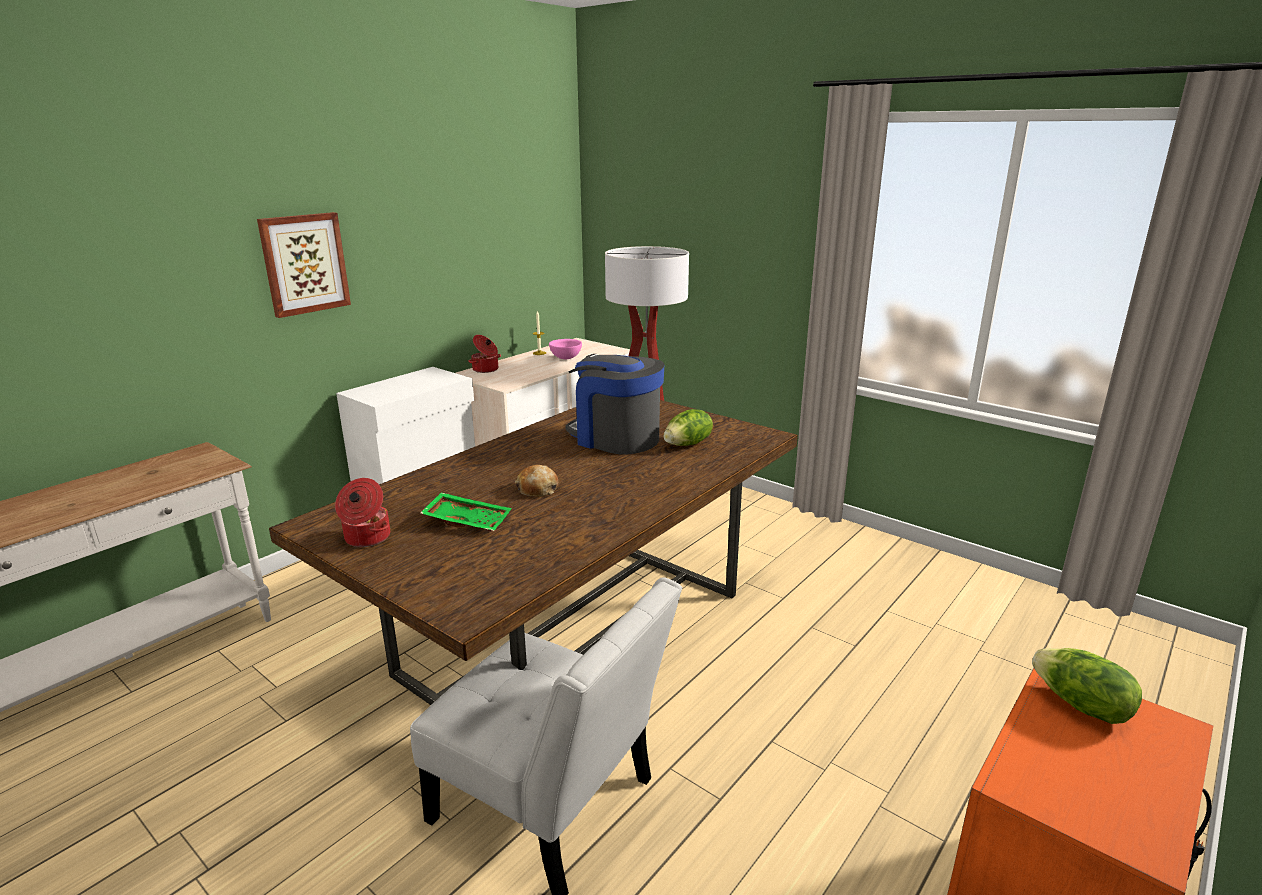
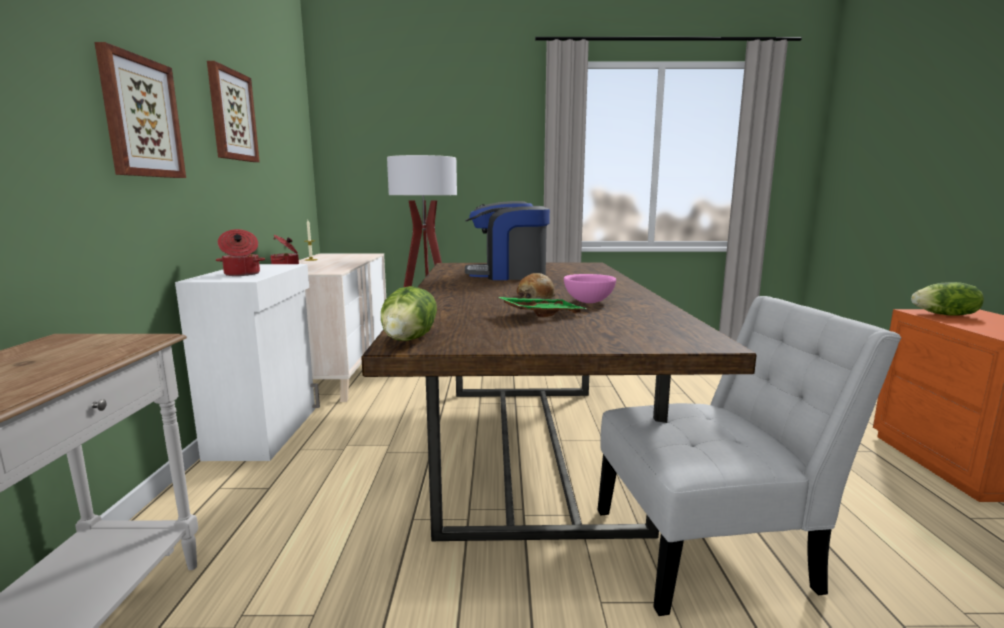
camera: 40 degrees left, 10 degrees down
(366, 538) = (491, 337): cooking pot -> cooking pot (241, 274)
(428, 225) = (231, 115): none -> picture
(565, 358) = (342, 259): pink bowl -> pink bowl (588, 302)
(688, 444) = (561, 271): lettuce -> lettuce (410, 339)

